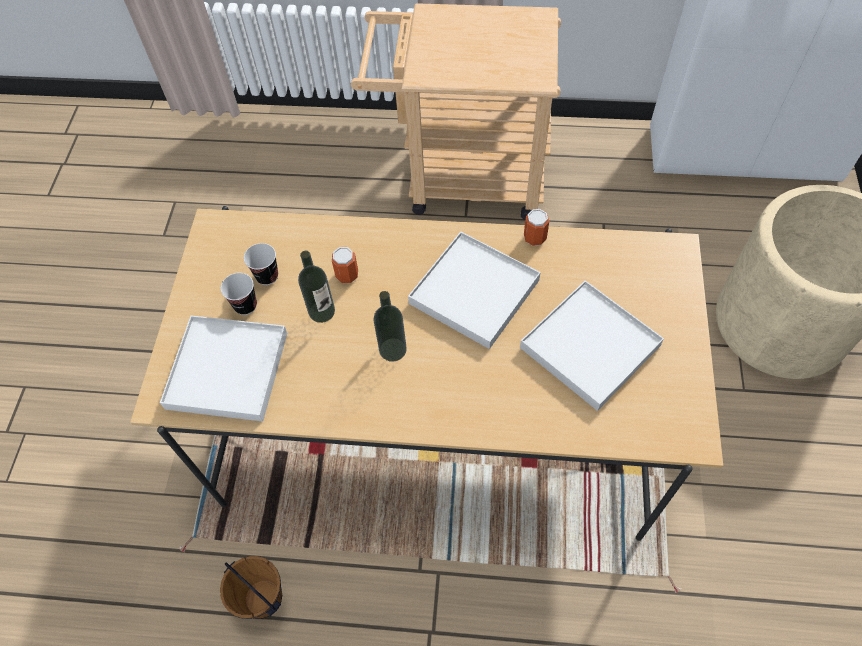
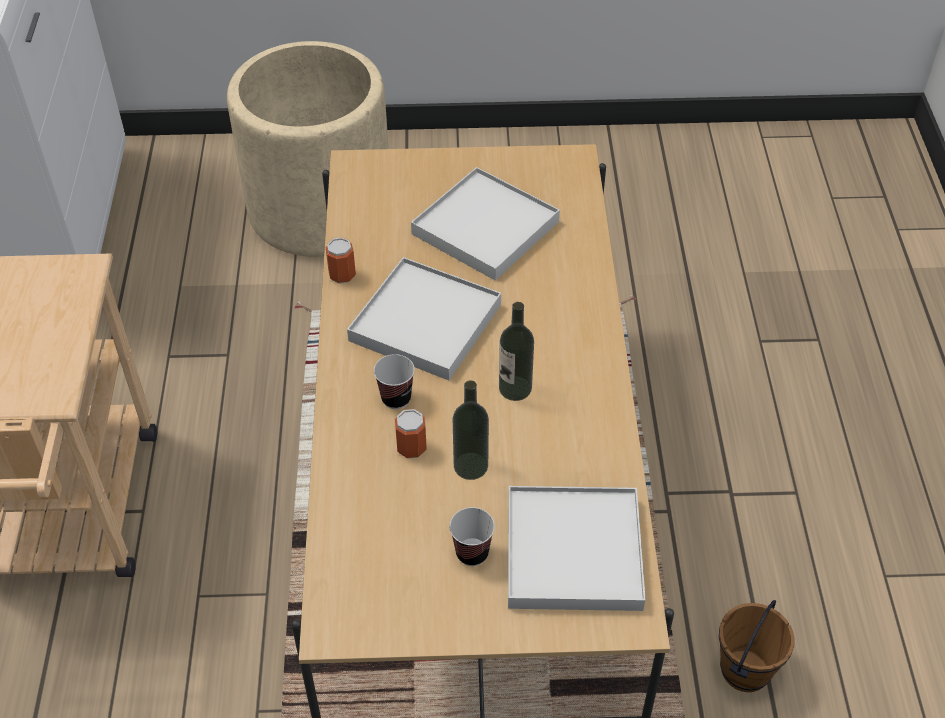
camera: 100 degrees left, 10 degrees down
(267, 276) = (421, 537): cup -> cup (396, 398)

